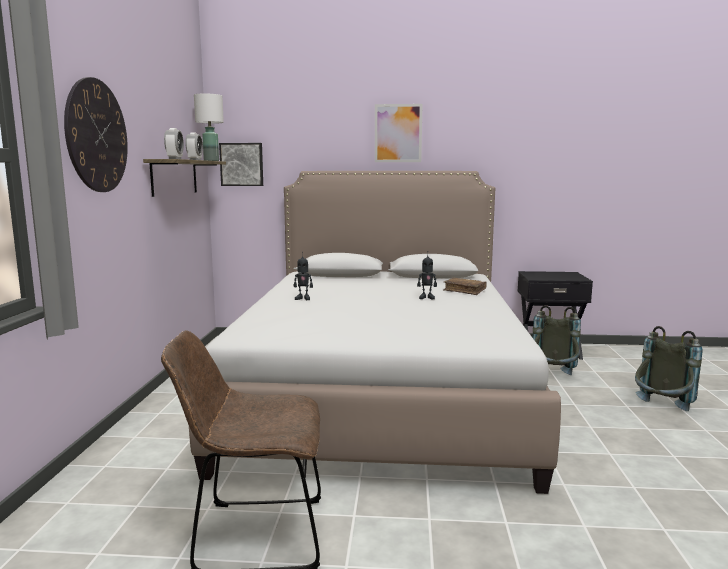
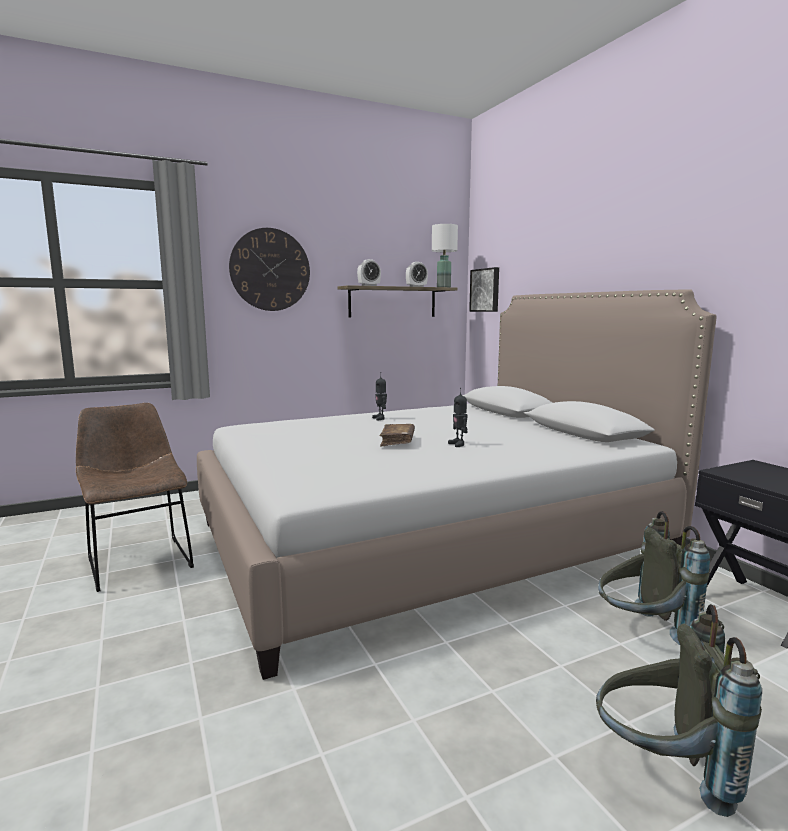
camera: 60 degrees right, 0 degrees up
(398, 133) = (611, 242): picture -> none
(465, 291) = (528, 451): brown book -> brown book (397, 441)

